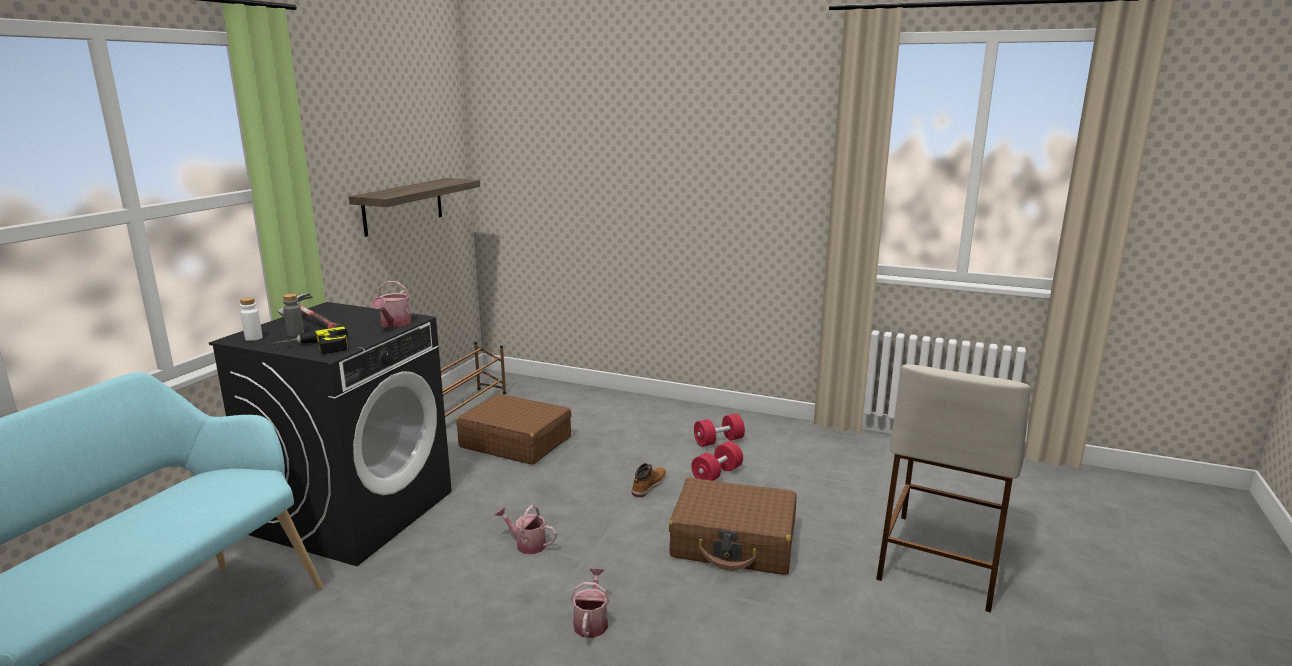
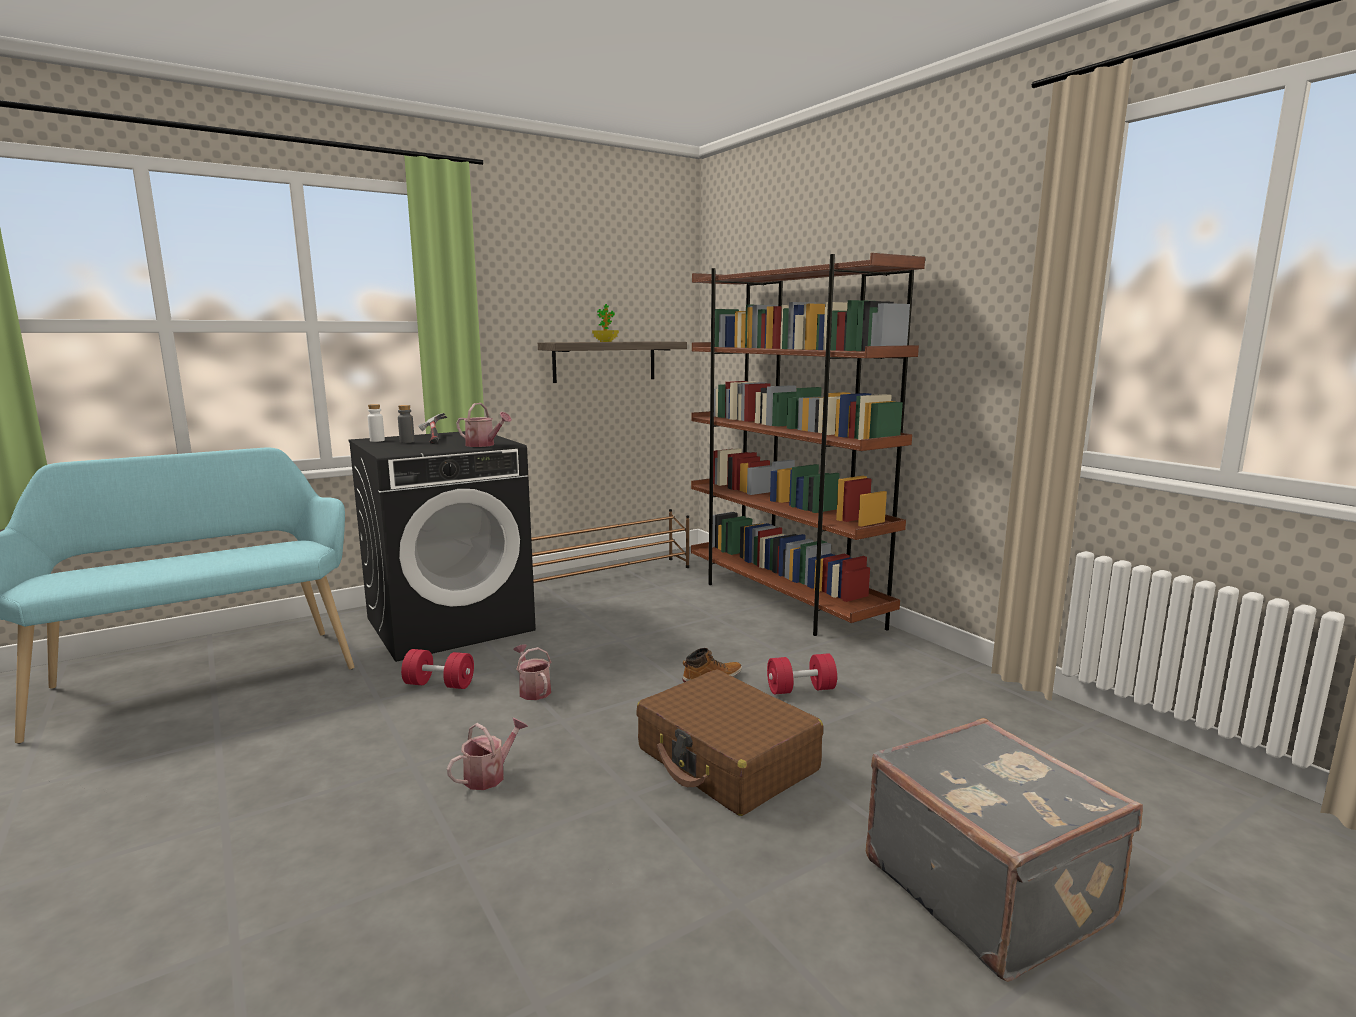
camera: 35 degrees right, 5 degrees down
(314, 348) = (393, 449): power drill -> none
(394, 324) = (483, 445): watering can -> watering can turned 105 degrees counterclockwise
(412, 188) = (605, 341): none -> potted plant
(515, 442) = (642, 607): brown suitcase -> none
(620, 405) = (783, 601): none -> brown bookcase
(718, 441) = (847, 659): red dumbbell -> red dumbbell (439, 684)
(941, 558) = (988, 888): beige stool -> grey suitcase

